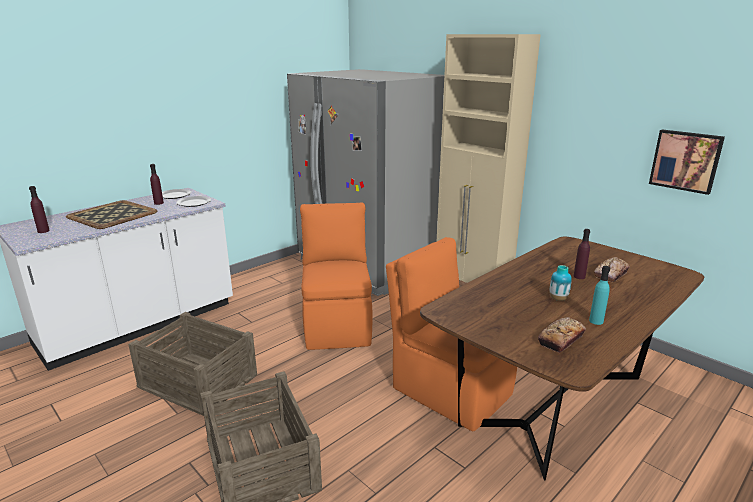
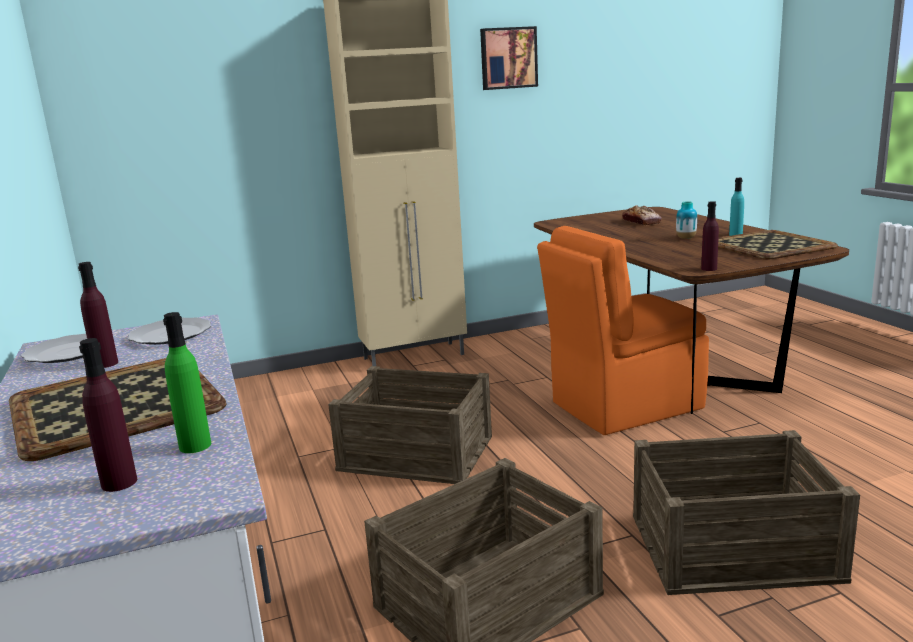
camera: 65 degrees left, 5 degrees down
(67, 233) = (195, 446): none -> green bottle
(337, 325) = (416, 452): orange chair -> crate
(368, 265) = (249, 405): grey fridge -> none
(561, 339) = (768, 245): bread -> tray
(579, 276) = (640, 229): purple bottle -> purple bottle (709, 269)
(686, 160) = (596, 114): picture -> picture (508, 58)

